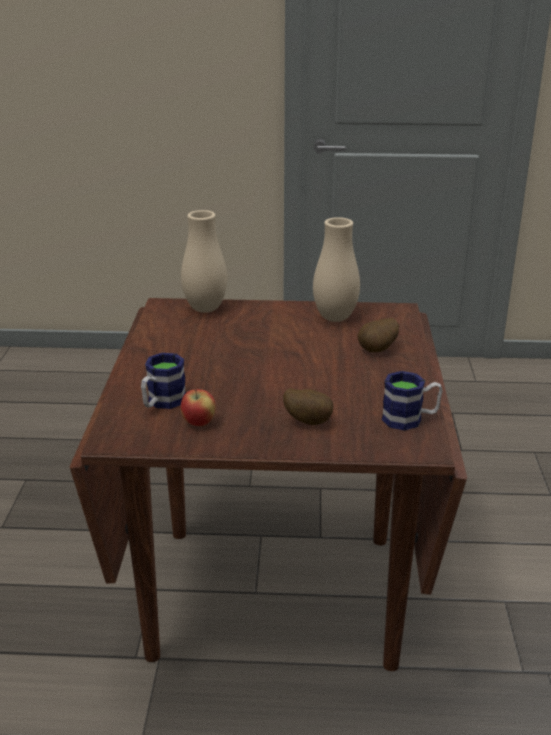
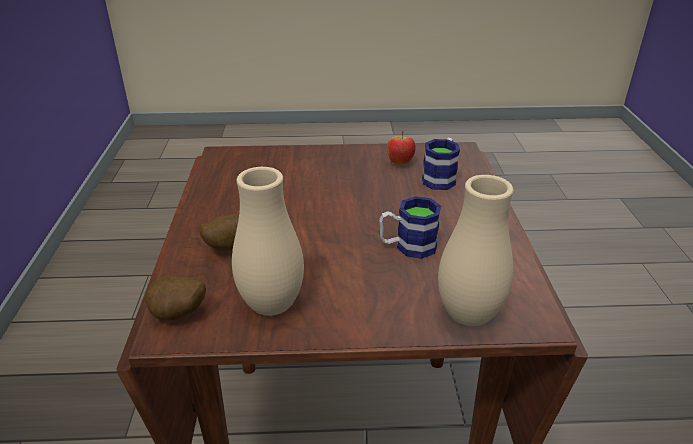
camera: 175 degrees right, 5 degrees up
(308, 421) = (310, 168): potato -> potato (178, 316)
(410, 419) = (223, 174): mug -> mug (407, 246)

